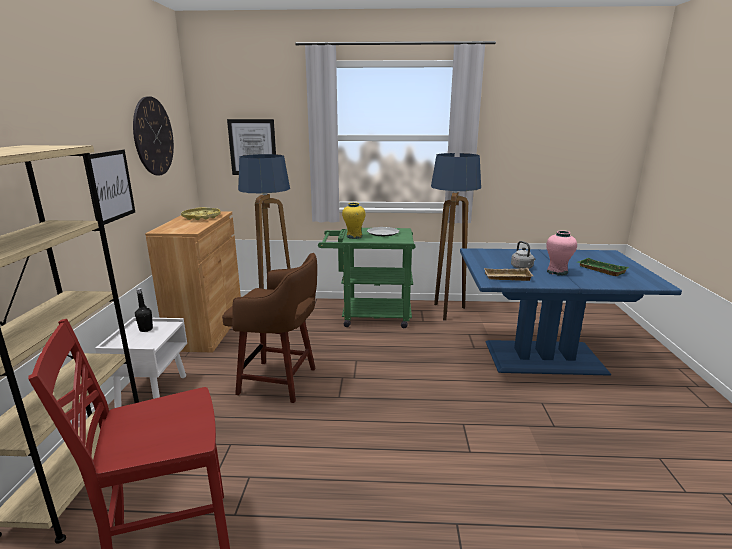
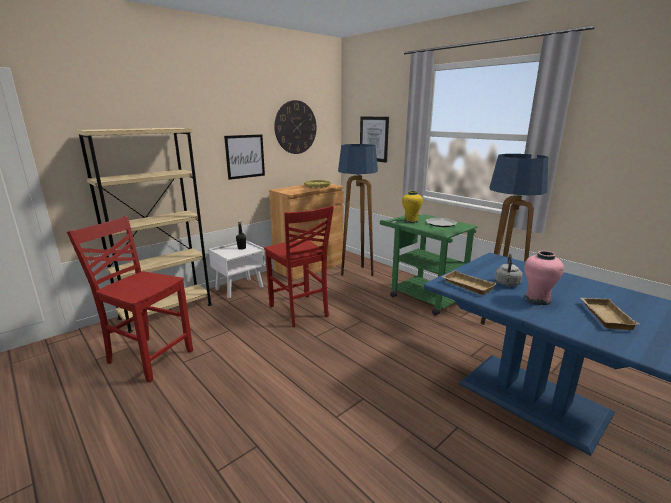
camera: 45 degrees right, 0 degrees up
(280, 381) = (299, 311): brown stool -> red chair
(600, 270) = (603, 316): green tray -> beige tray

